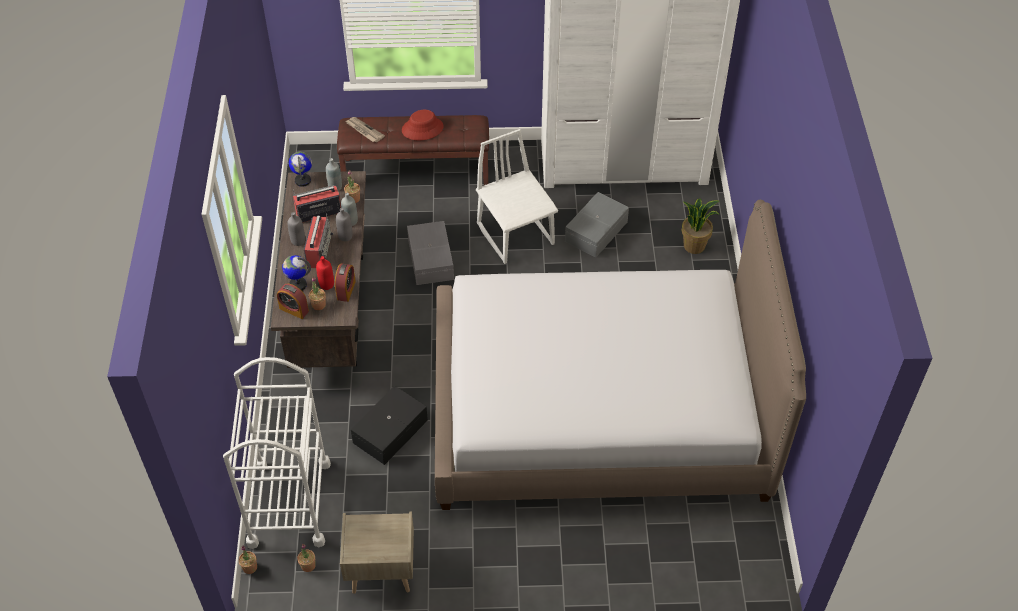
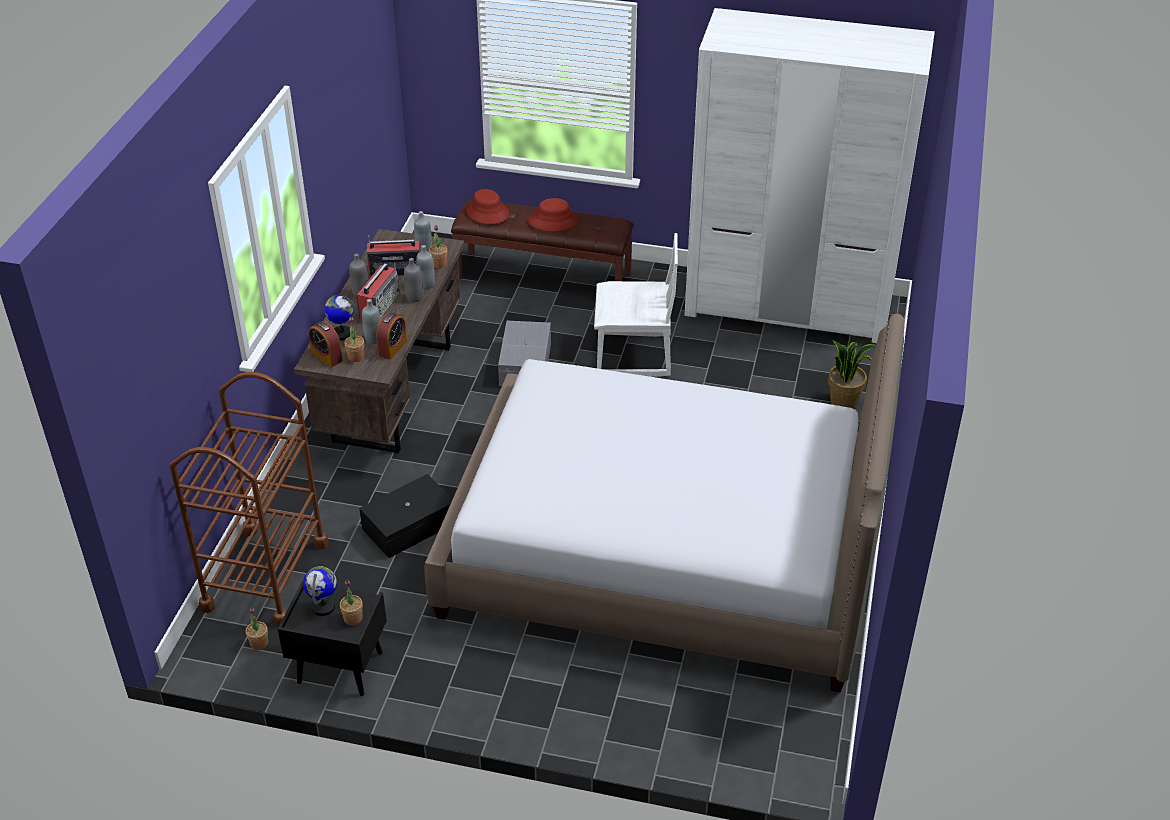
camera: 15 degrees right, 10 degrees down
(250, 567) = (193, 631): potted plant -> potted plant (353, 618)
(289, 503) = (265, 575): white cart -> brown cart
(303, 180) = (391, 238): globe -> globe (323, 607)
(327, 285) = (373, 339): red bottle -> grey bottle
(364, 130) = (487, 213): newspaper -> red hat
(381, 572) = (339, 668): beige nightstand -> black nightstand
(516, 234) = (634, 355): white chair -> white chair turned 105 degrees clockwise
(597, 232) = (731, 369): grey storage box -> none

